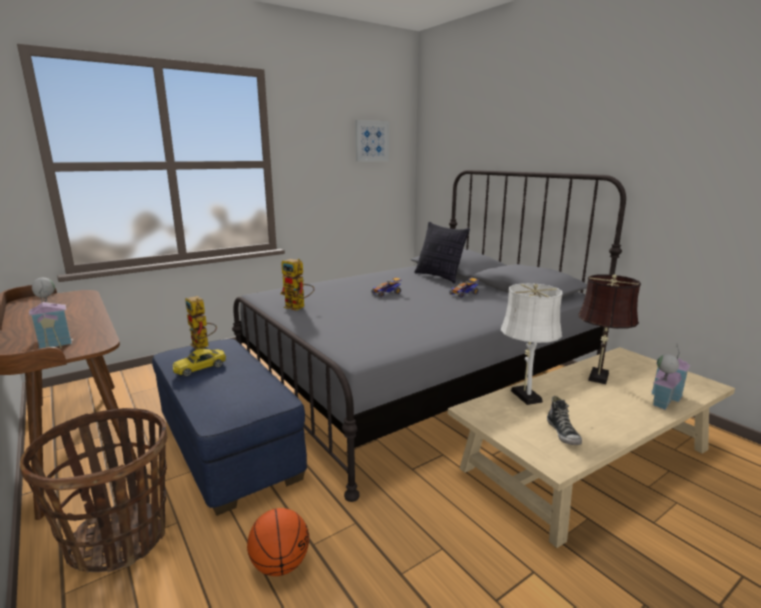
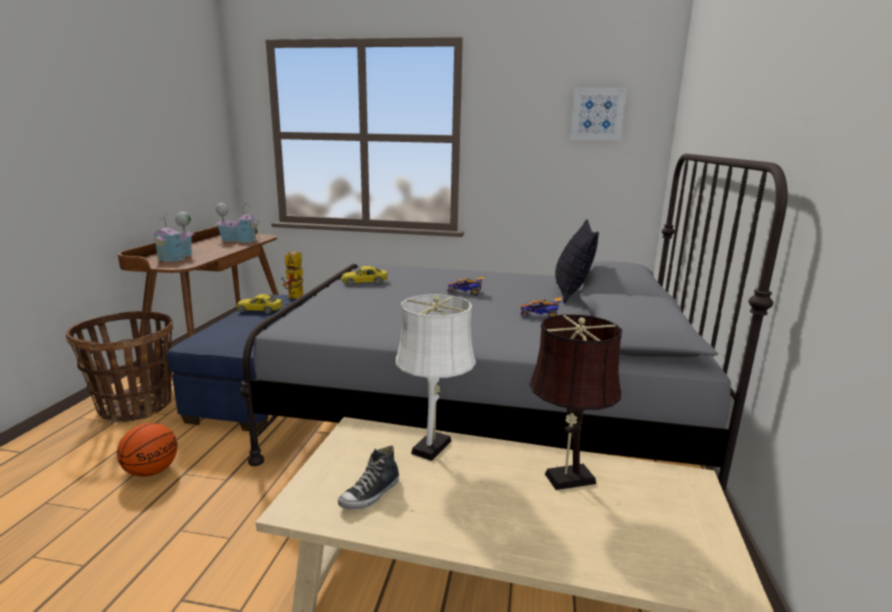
camera: 45 degrees right, 0 degrees up
(298, 307) = (364, 282): toy robot -> yellow toy car
(663, 398) = (591, 549): toy house -> toy house (240, 240)

